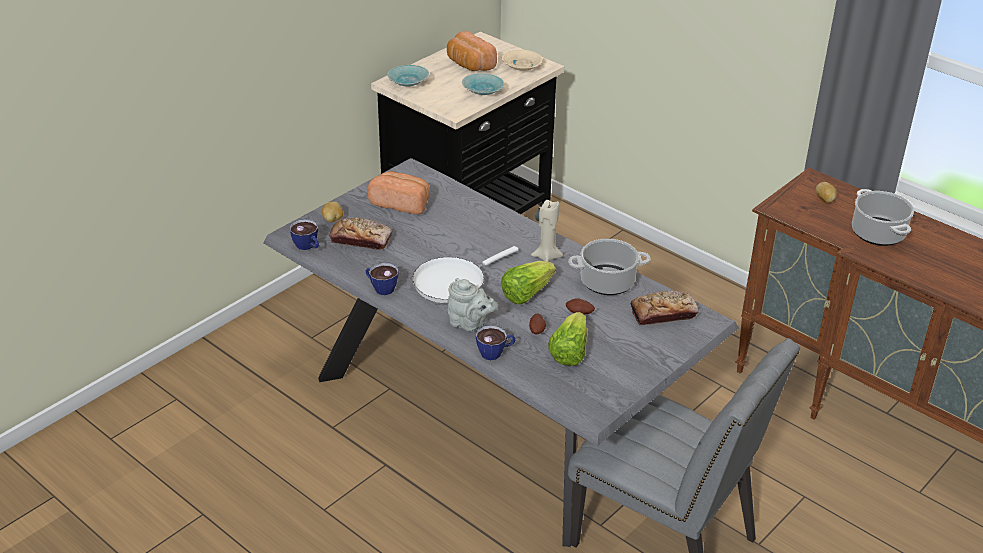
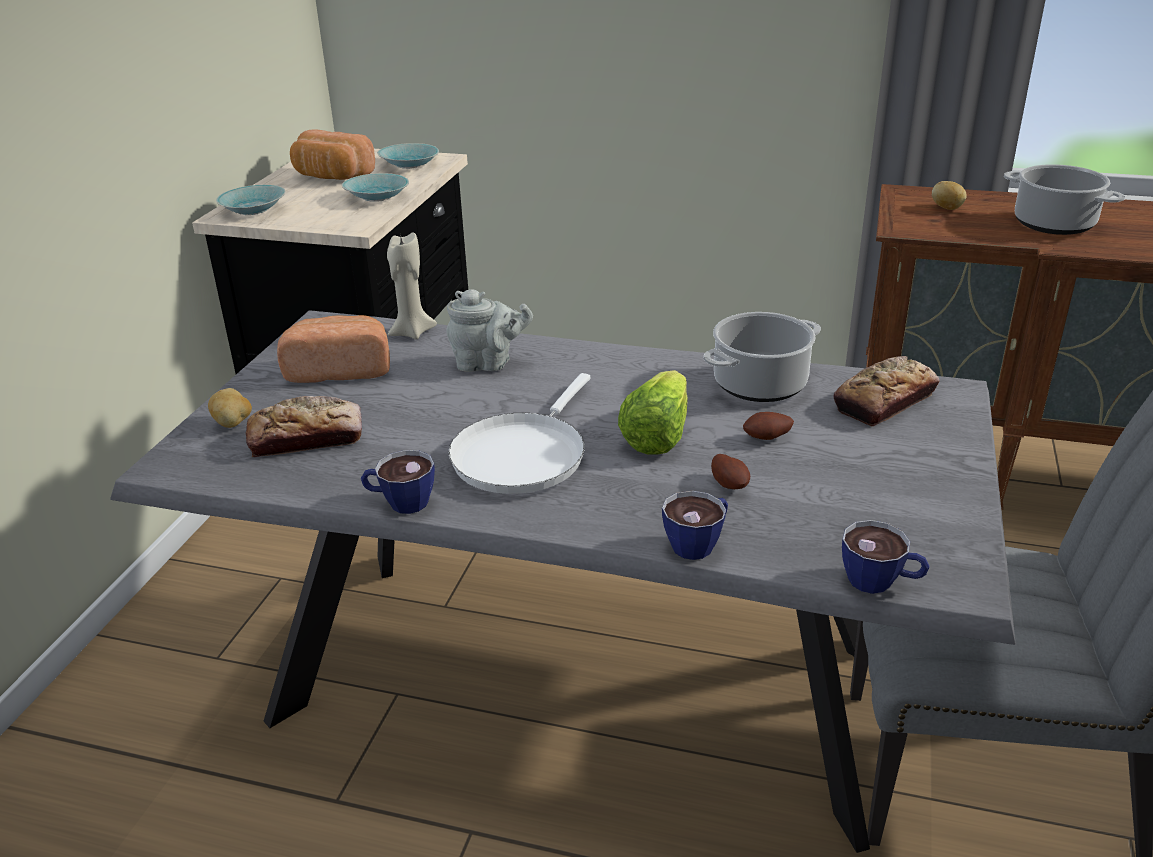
camera: 25 degrees left, 5 degrees down
(308, 247) = (211, 477): cup -> cup (880, 582)
(470, 324) = (610, 510): grey teapot -> grey teapot (488, 364)
(521, 66) = (408, 164): beige bowl -> turquoise bowl
(546, 256) = (636, 377): beige candle -> beige candle (411, 332)
(569, 351) = (814, 499): lettuce -> none

